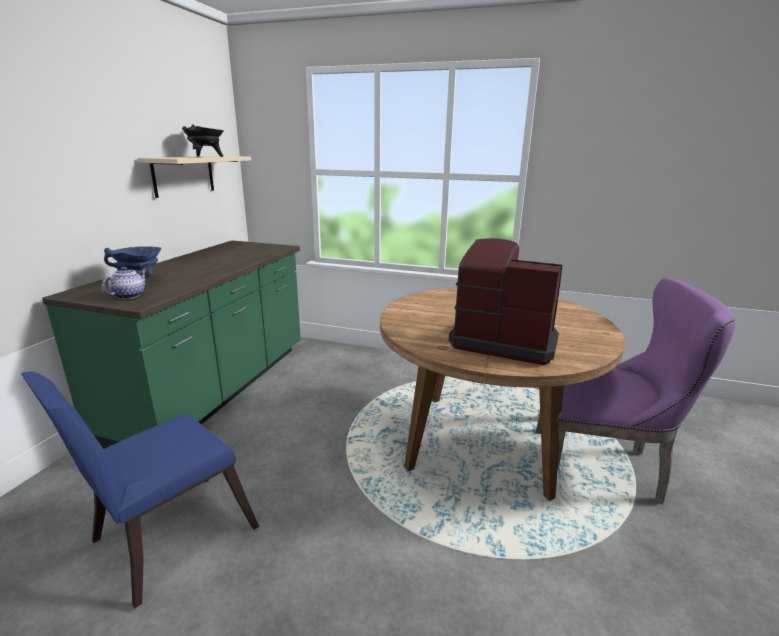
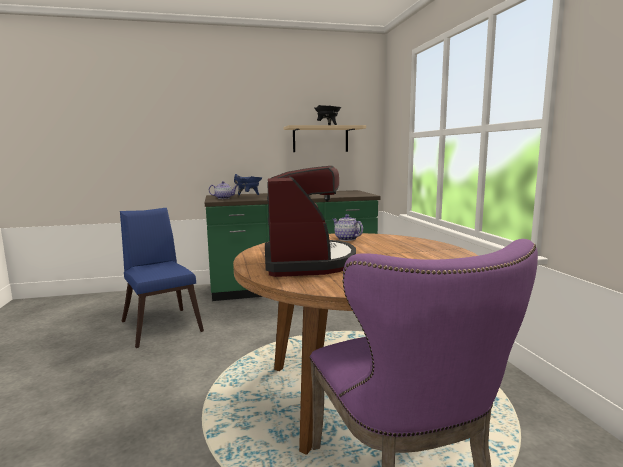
camera: 60 degrees right, 10 degrees down
(165, 538) = (161, 324): blue chair -> blue chair turned 45 degrees clockwise
(424, 307) = (346, 239): none -> teapot

